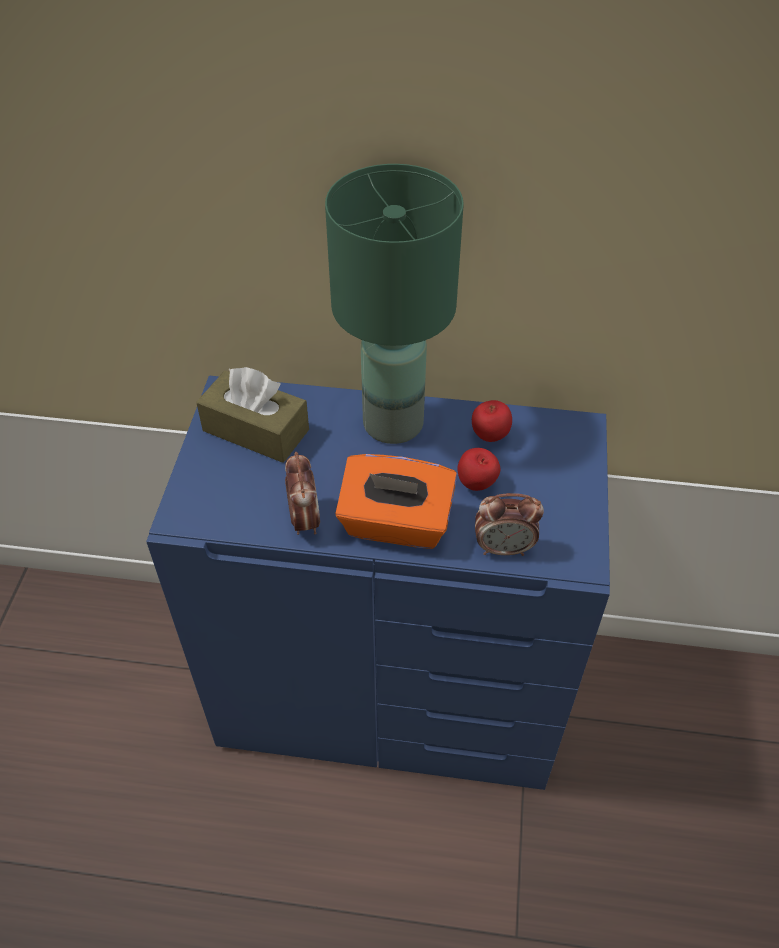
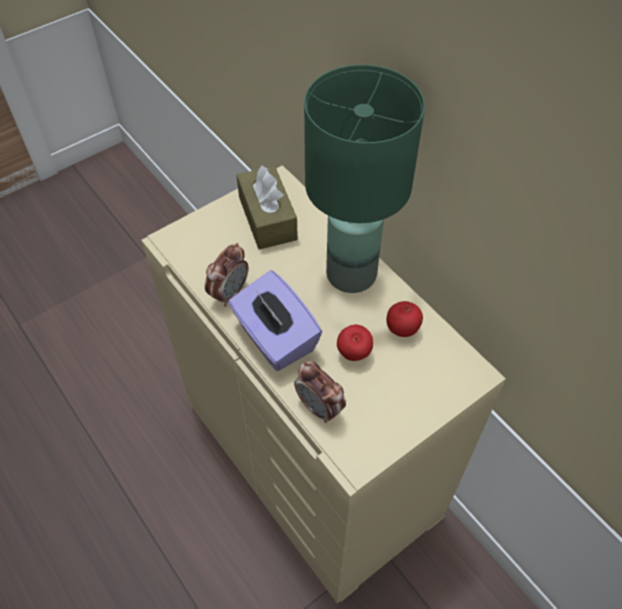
camera: 45 degrees right, 5 degrees up
(390, 689) = (313, 458): blue dresser -> beige dresser
(395, 524) = (275, 338): orange tissue box -> purple tissue box

